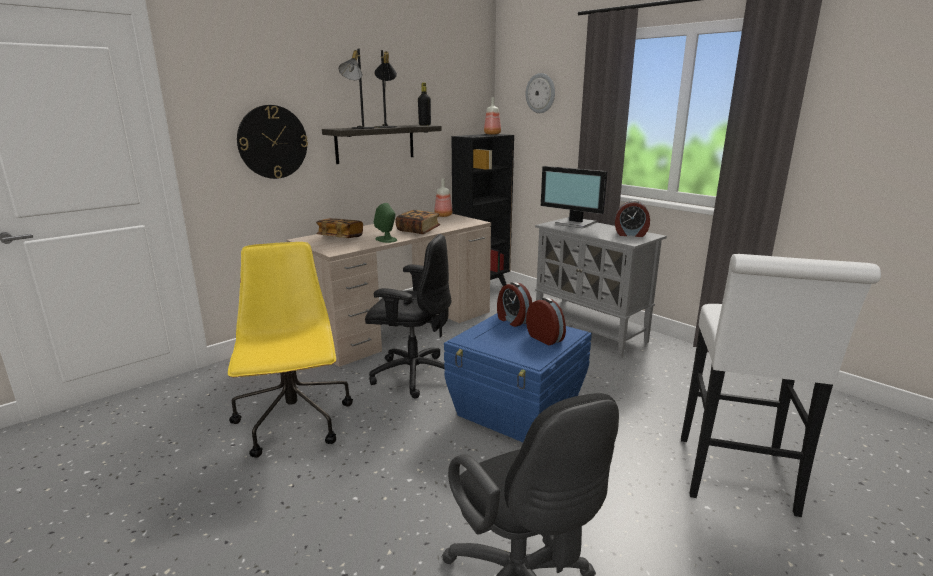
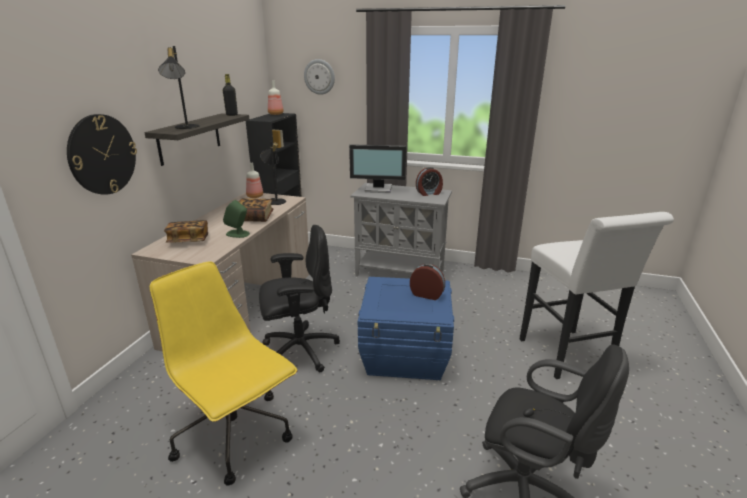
camera: 30 degrees left, 5 degrees up
(386, 126) = (203, 121): black table lamp -> black table lamp (275, 200)
(512, 320) = (388, 285): alarm clock -> none

